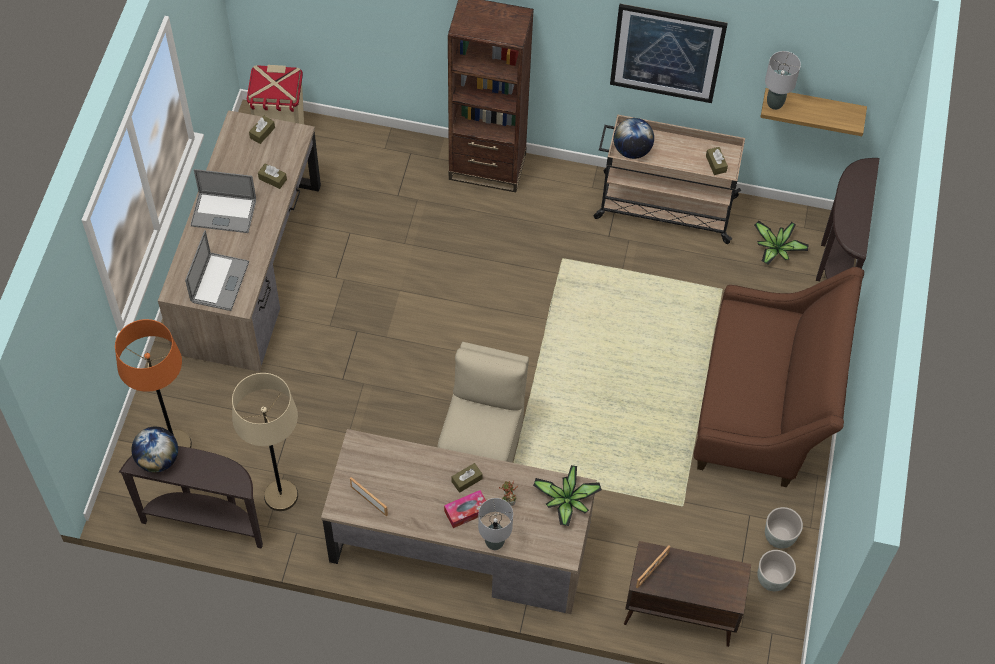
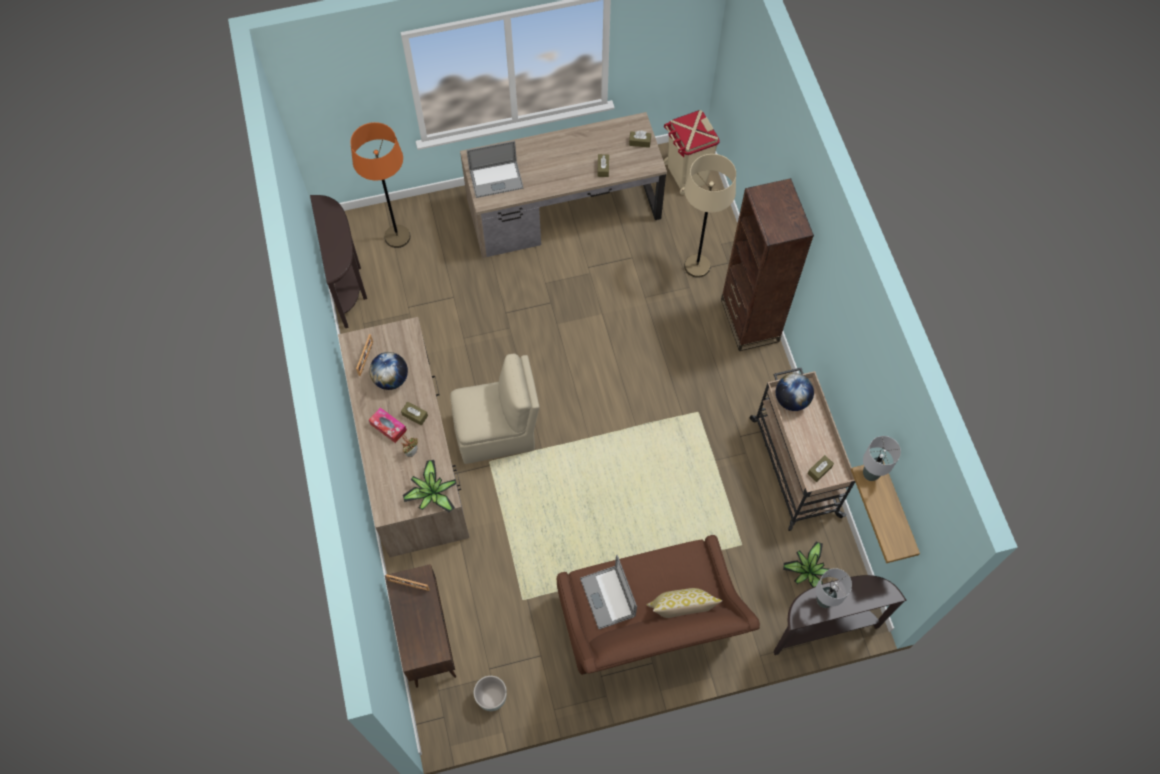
camera: 65 degrees right, 5 degrees up
(158, 459) = (329, 212): globe -> globe (391, 379)
(223, 212) = (555, 153): laptop -> laptop (607, 597)
(281, 496) = (391, 320): beige floor lamp -> beige floor lamp (697, 266)
(494, 543) = (371, 458): grey table lamp -> grey table lamp (824, 600)
(667, 53) = (853, 361): picture -> none
(780, 536) = (533, 688): grey planter -> none
(788, 350) = (680, 610): none -> pillow

